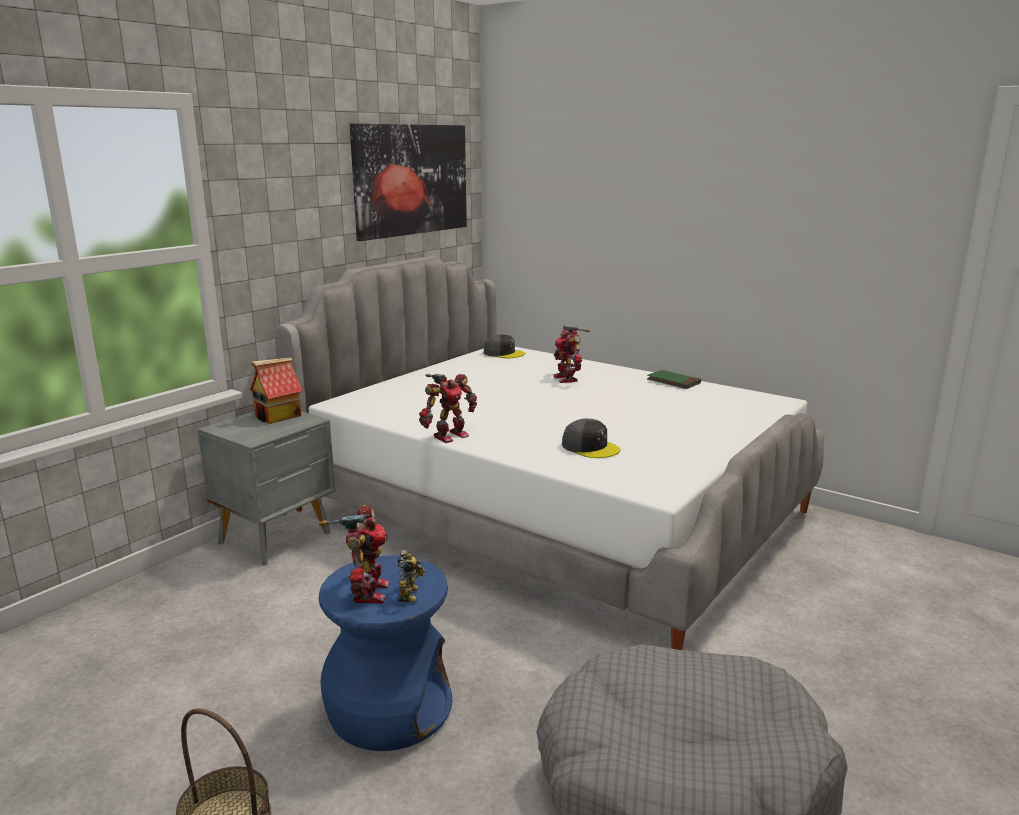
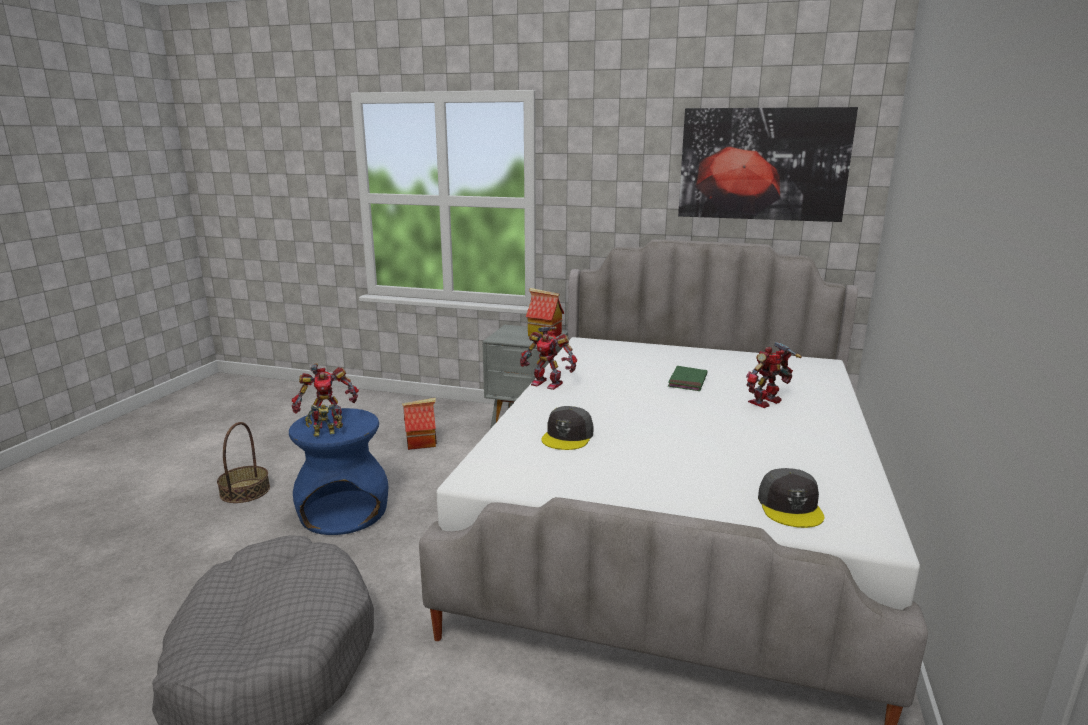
camera: 70 degrees right, 0 degrees up
(243, 622) = (421, 443): none -> toy house
(503, 353) = (808, 366): grey cap -> grey cap (790, 506)
(673, 382) = (846, 457): green book -> green book (687, 381)

